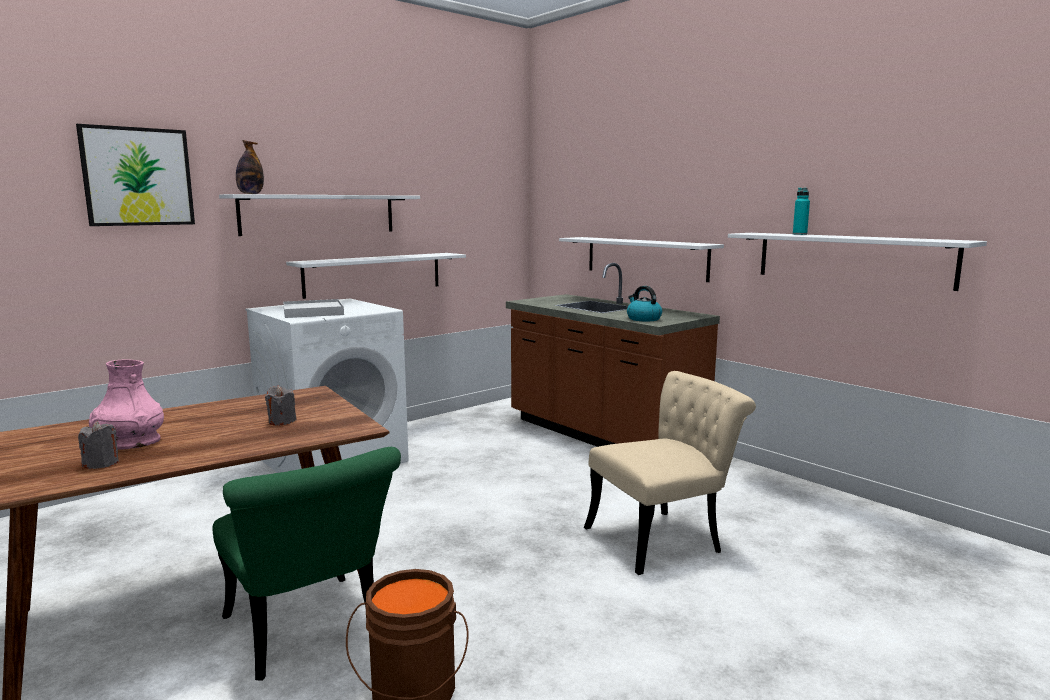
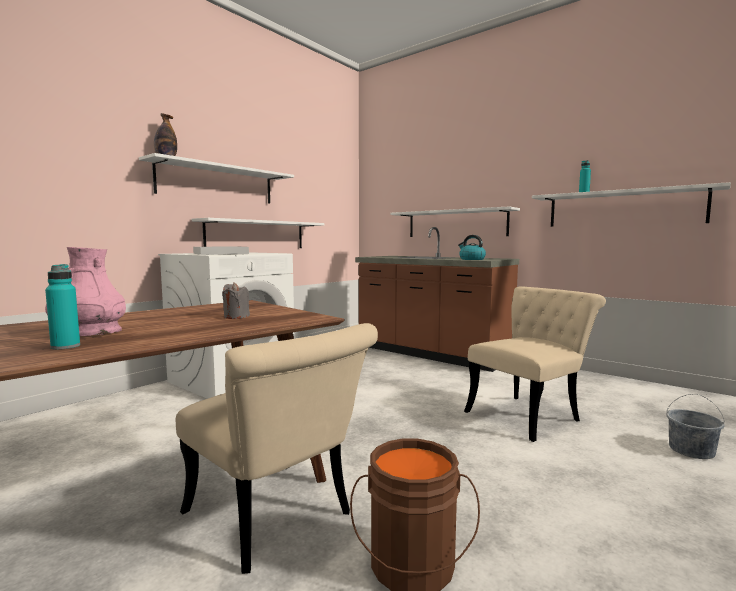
camera: 10 degrees left, 5 degrees down
(101, 464) = (65, 346): grey candle -> turquoise bottle
(138, 177) = (69, 132): picture -> none
(309, 635) = (278, 520): green chair -> beige chair
(830, 605) = (692, 450): none -> grey bucket

